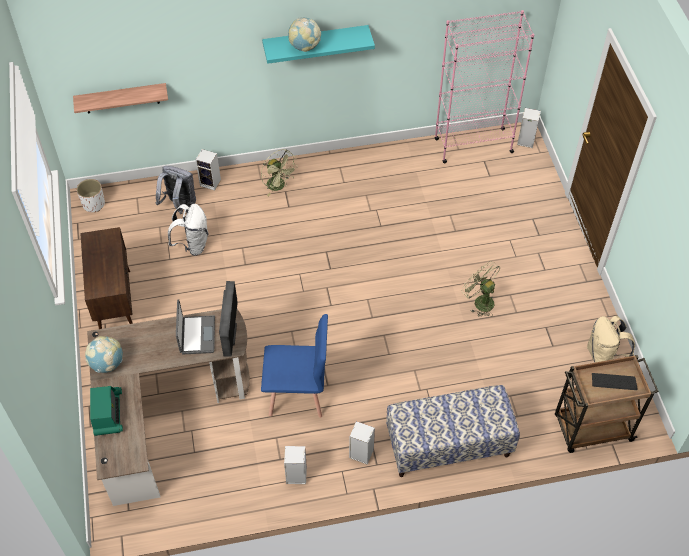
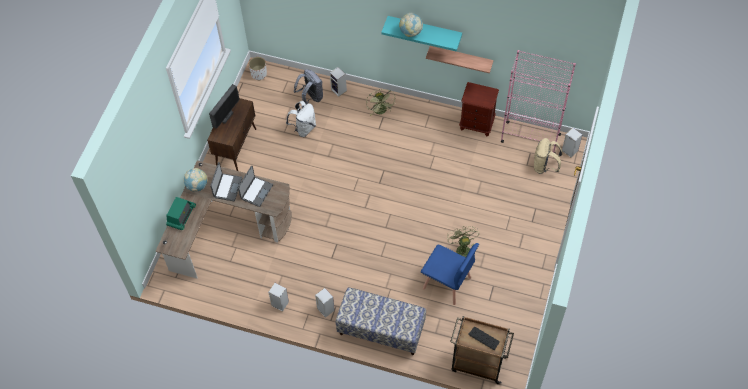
camera: 30 degrees right, 5 degrees up
(121, 98) = (291, 17): shelf -> shelf (461, 58)
(152, 347) = (227, 187): none -> laptop
(230, 335) = (275, 200): monitor -> monitor (226, 117)
(297, 394) = (310, 255): blue chair -> blue chair (447, 283)
(402, 155) = (476, 124): none -> brown nightstand
(604, 356) = (518, 322): beige backpack -> beige backpack (544, 166)

